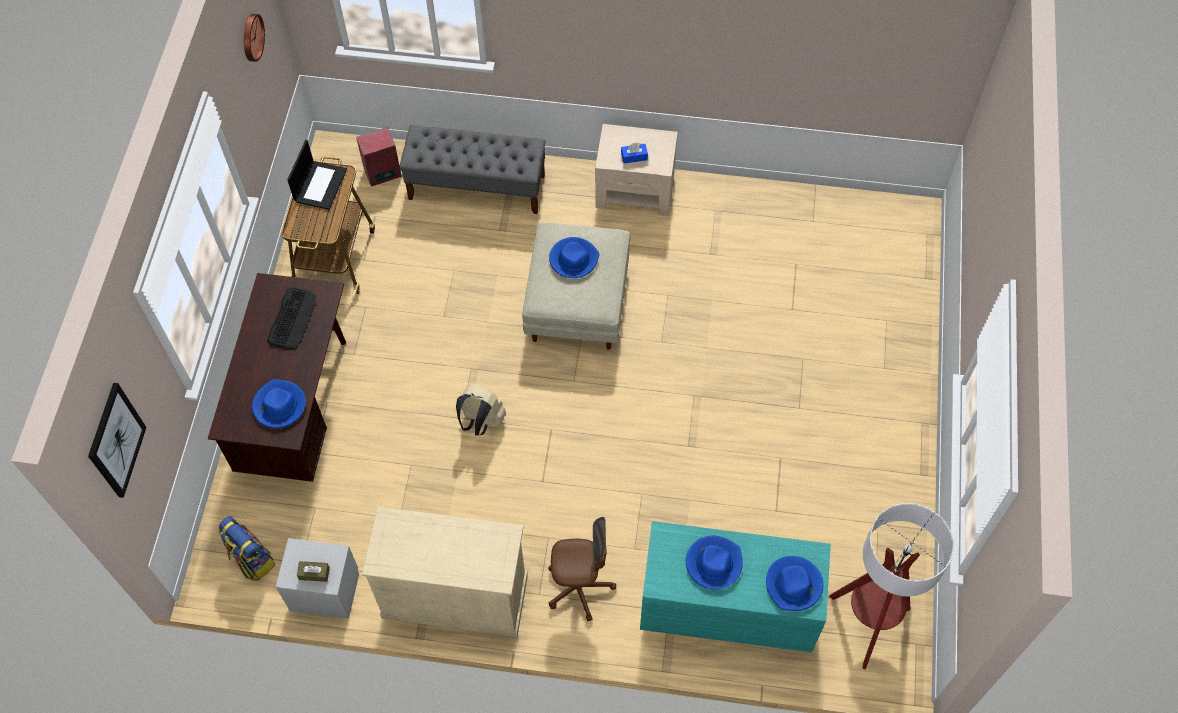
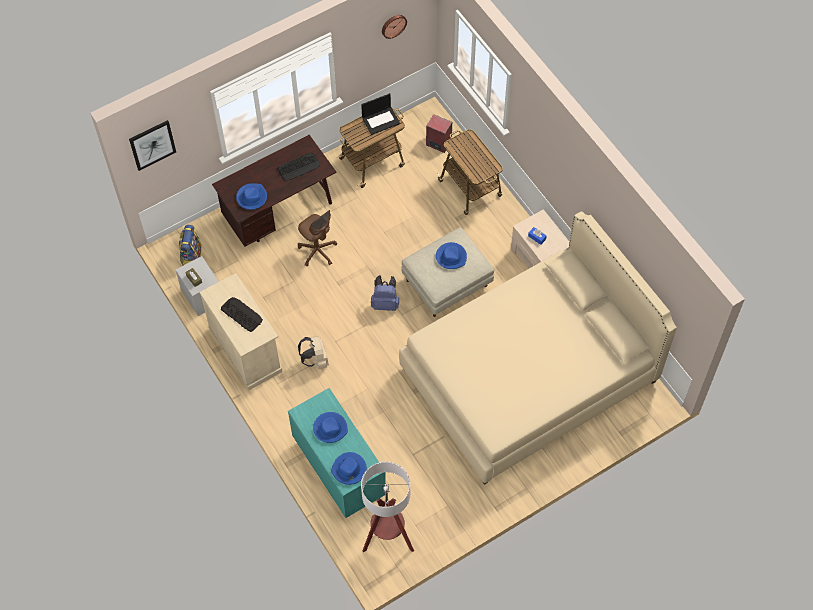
camera: 50 degrees right, 0 degrees up
(448, 546) = (241, 314): none -> keyboard
(477, 187) = (470, 189): grey bench -> cart
(481, 421) = (342, 292): beige backpack -> beige backpack (315, 360)
(541, 386) = (385, 303): none -> blue backpack
(579, 588) = (295, 398): brown office chair -> brown office chair (317, 251)
(776, 311) = (529, 375): none -> beige bed

